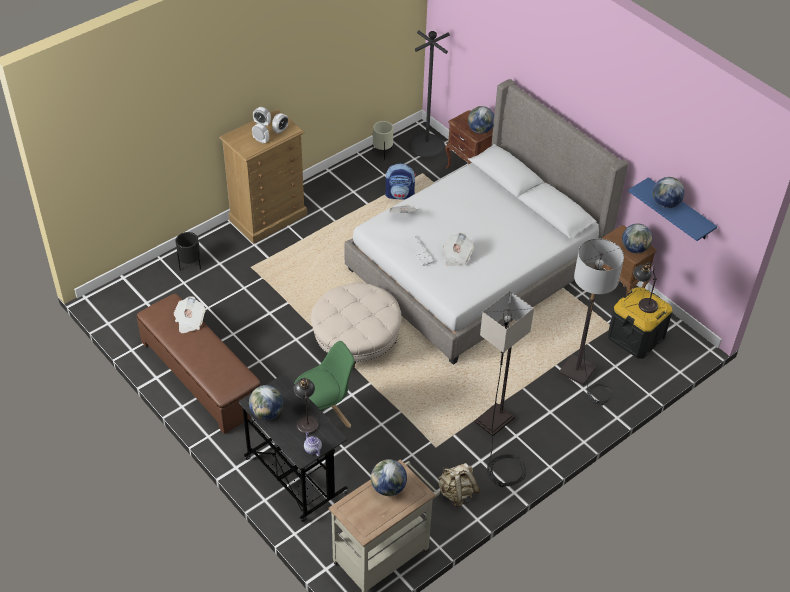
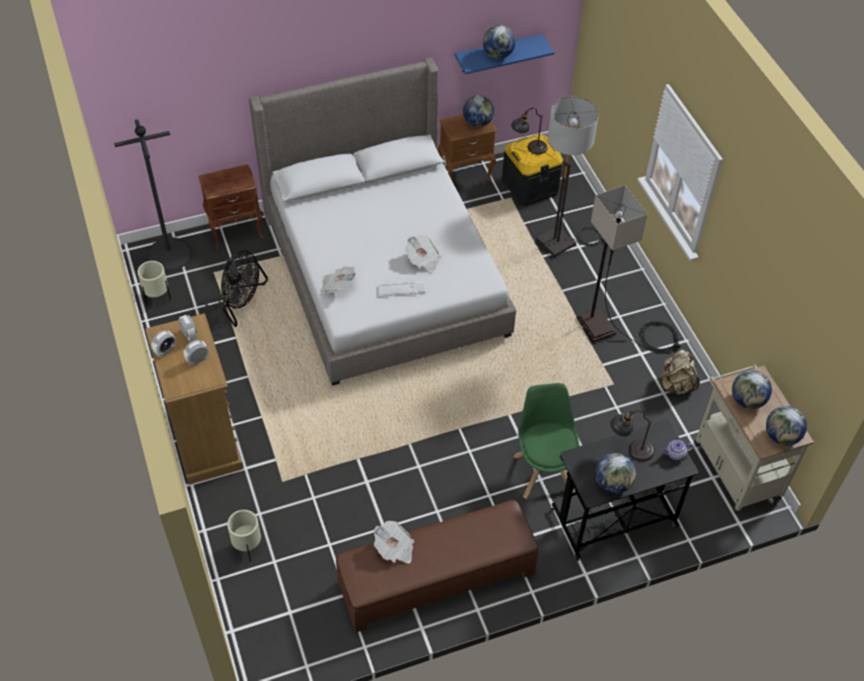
camera: 70 degrees left, 5 degrees up
(190, 265) = (247, 547): black planter -> beige planter
(356, 340) = (444, 409): beige ottoman -> none
(400, 195) = (237, 303): backpack -> black fan
(480, 130) = (240, 177): globe -> globe (781, 436)

